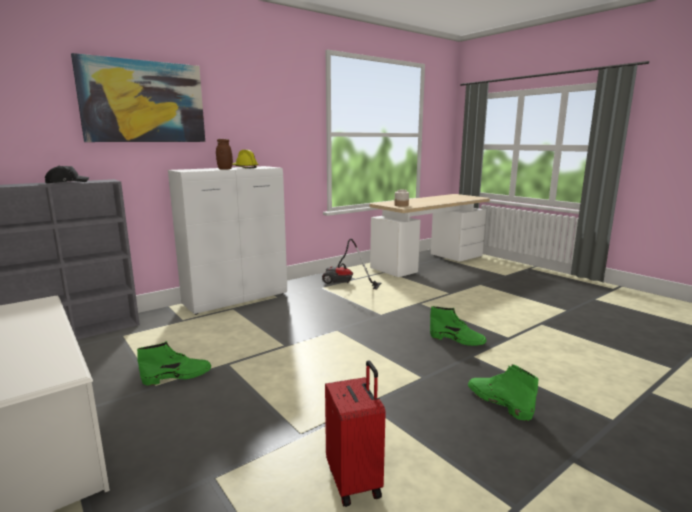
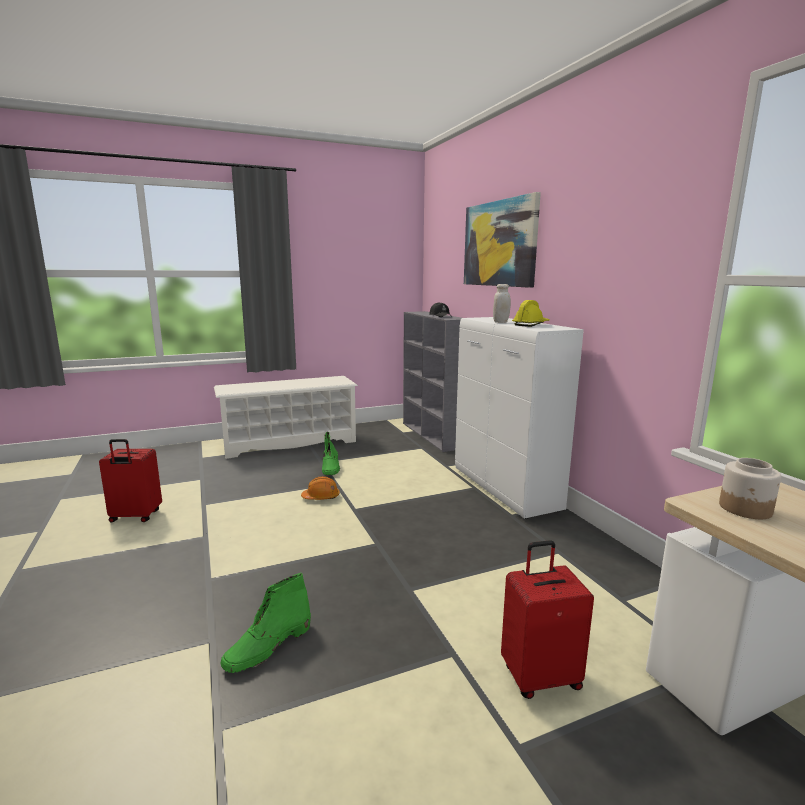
camera: 105 degrees right, 0 degrees up
(225, 169) = (500, 322): brown jar -> white jar
(263, 365) = (321, 497): none -> orange hard hat
(345, 283) = (585, 581): vacuum cleaner -> none
(416, 290) = (540, 676): none -> red suitcase
(498, 402) = (106, 617): green boot -> none

